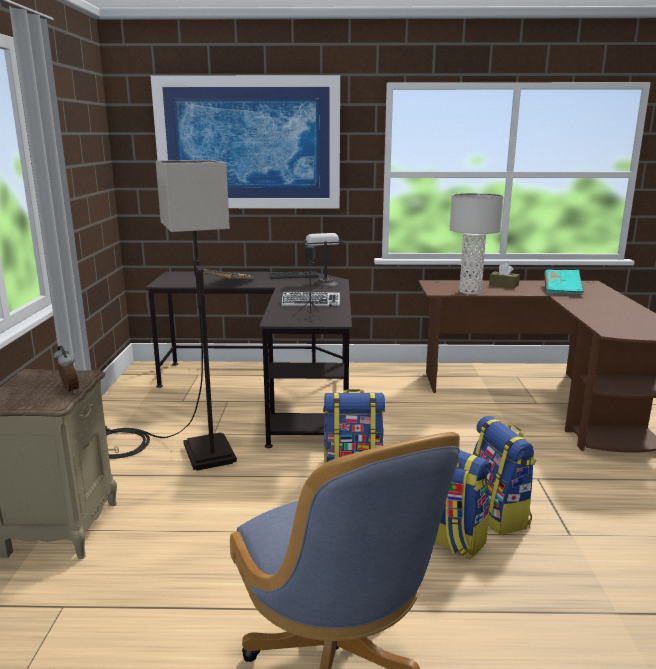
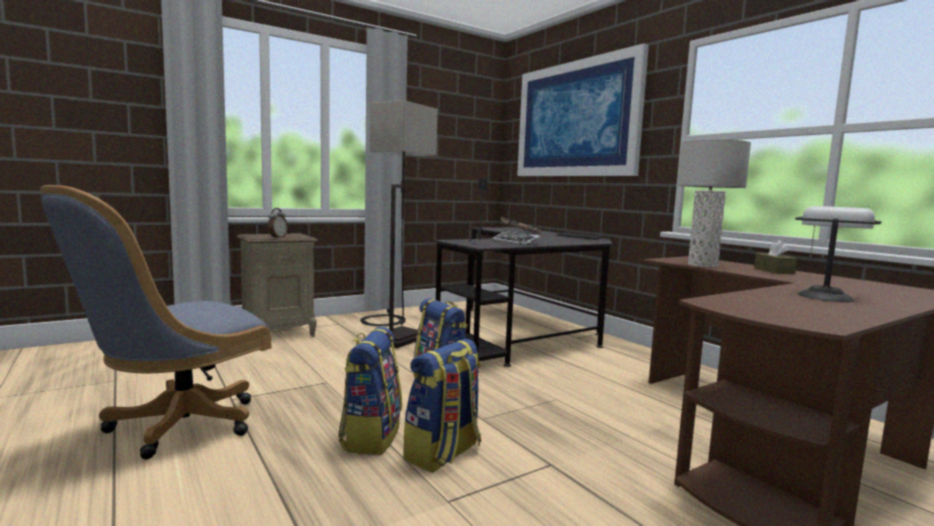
camera: 55 degrees right, 10 degrees down
(323, 283) = (581, 241): table lamp -> table lamp (824, 295)
(562, 290) = (843, 285): turquoise book -> none

